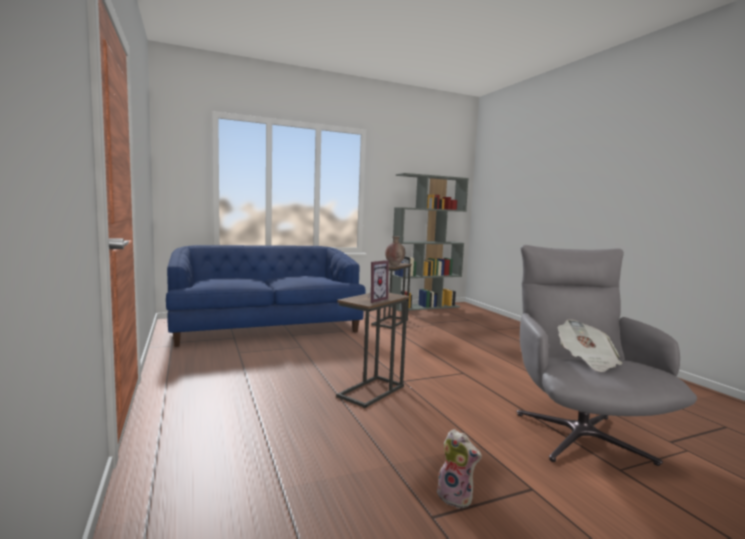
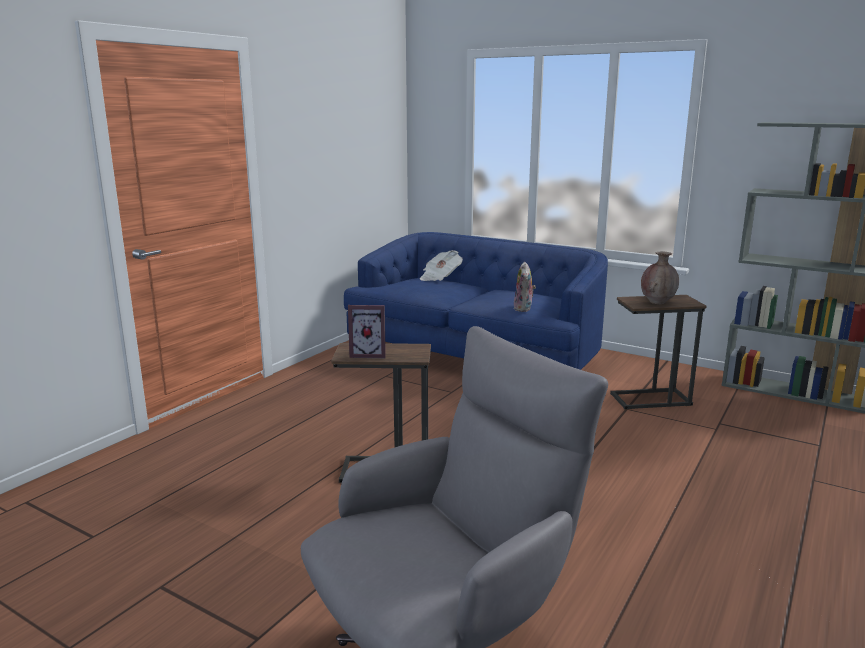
camera: 55 degrees right, 10 degrees up
(456, 497) = (203, 591): plush toy -> plush toy (524, 309)
(587, 361) = (423, 541): newspaper -> newspaper (440, 277)

